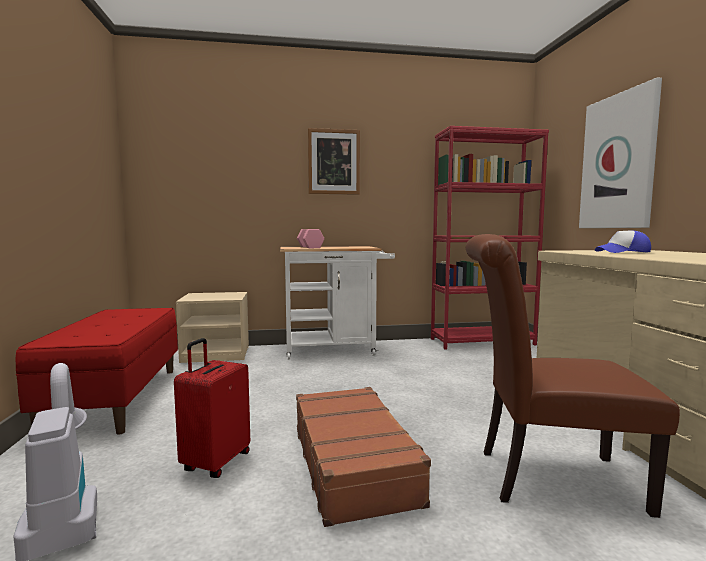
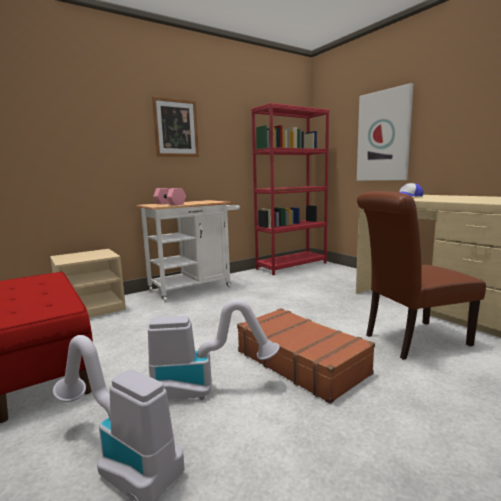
camera: 25 degrees left, 5 degrees up
(215, 462) = (205, 389): red suitcase -> vacuum cleaner

